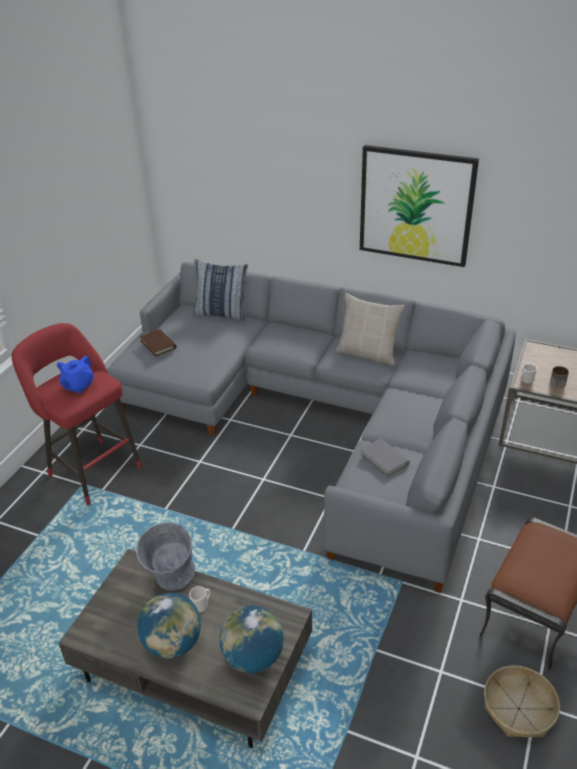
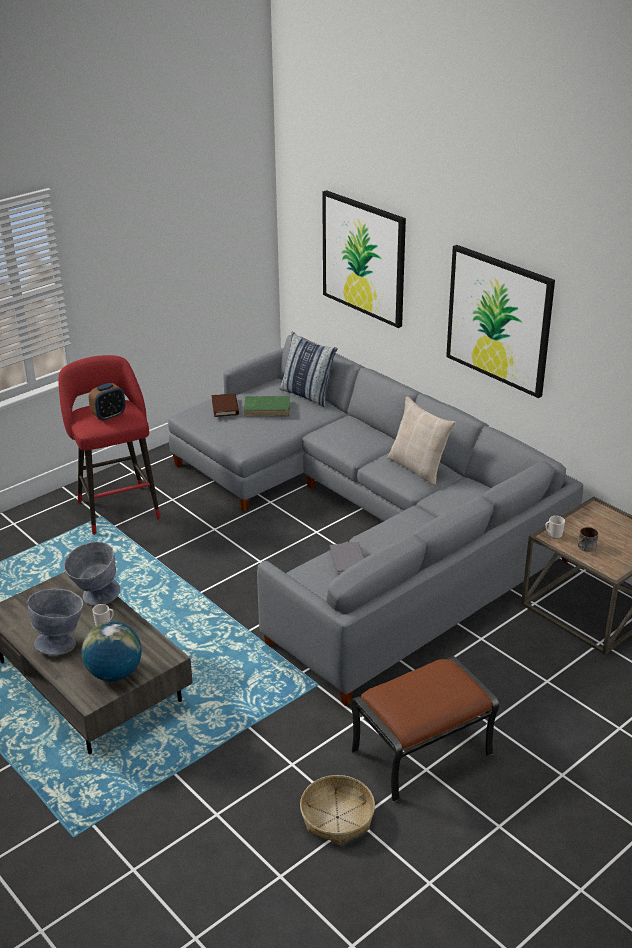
camera: 25 degrees right, 5 degrees down
(78, 386) = (109, 416): blue teapot -> alarm clock
(173, 643) = (61, 642): globe -> grey bowl
(198, 335) = (267, 408): none -> green book
(254, 176) = (364, 258): none -> picture

